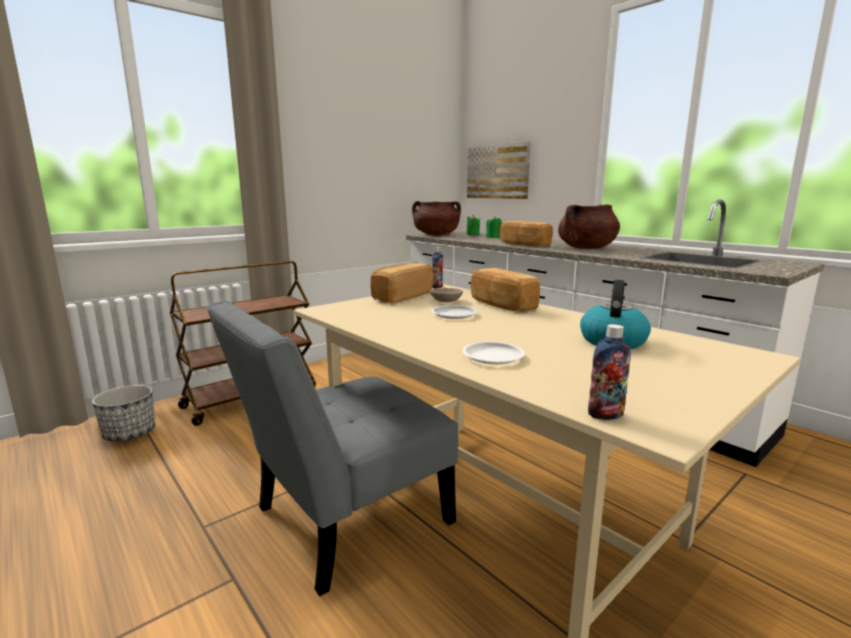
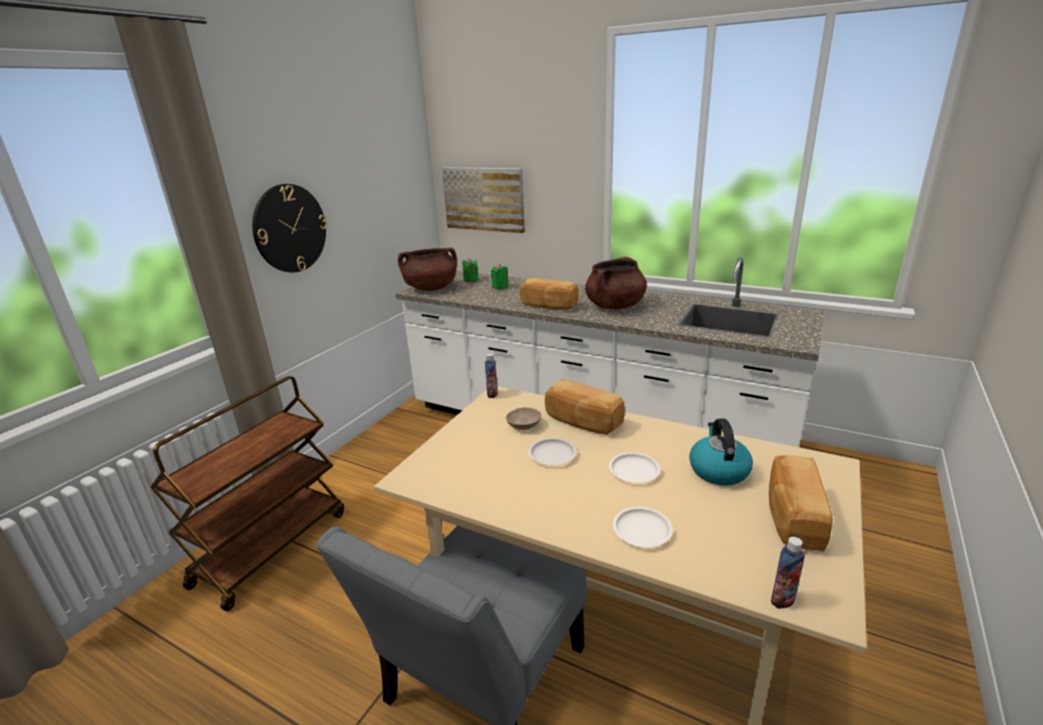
camera: 20 degrees left, 10 degrees up
(130, 434) = (146, 652): planter -> none
(327, 163) = (290, 228): none -> wall clock
(401, 296) = (470, 426): bread -> bread (792, 517)
(521, 330) = (633, 471): none -> white plate

